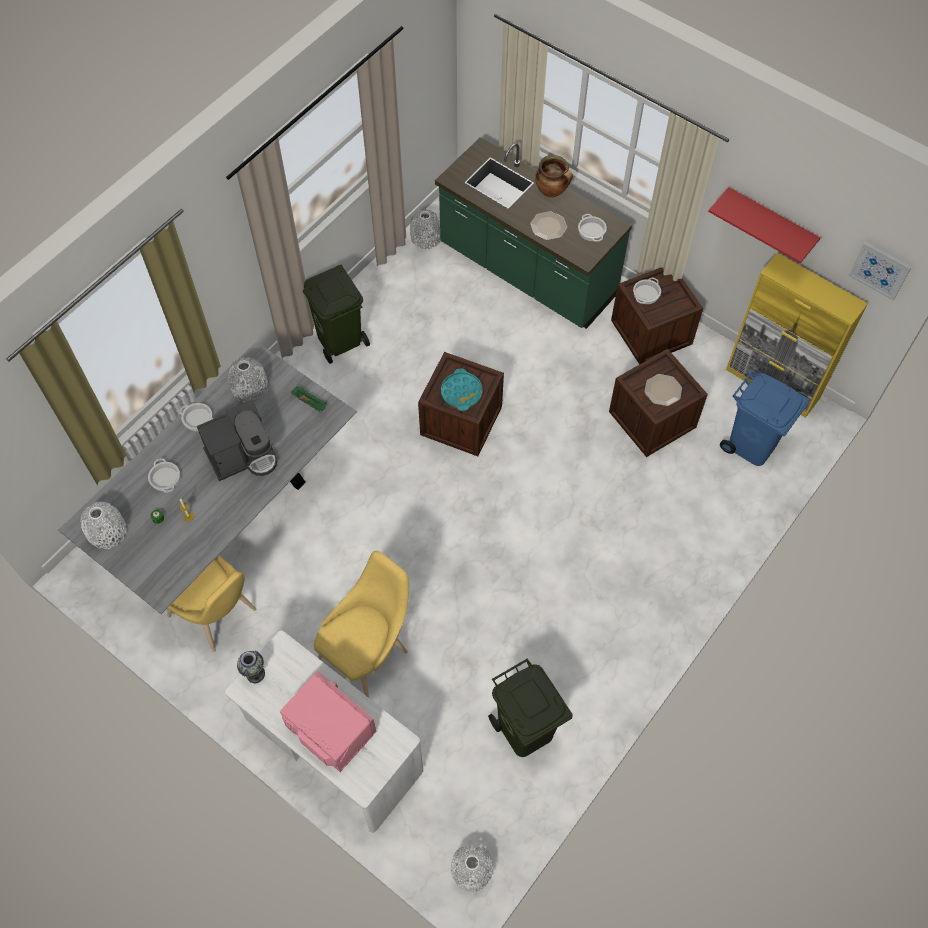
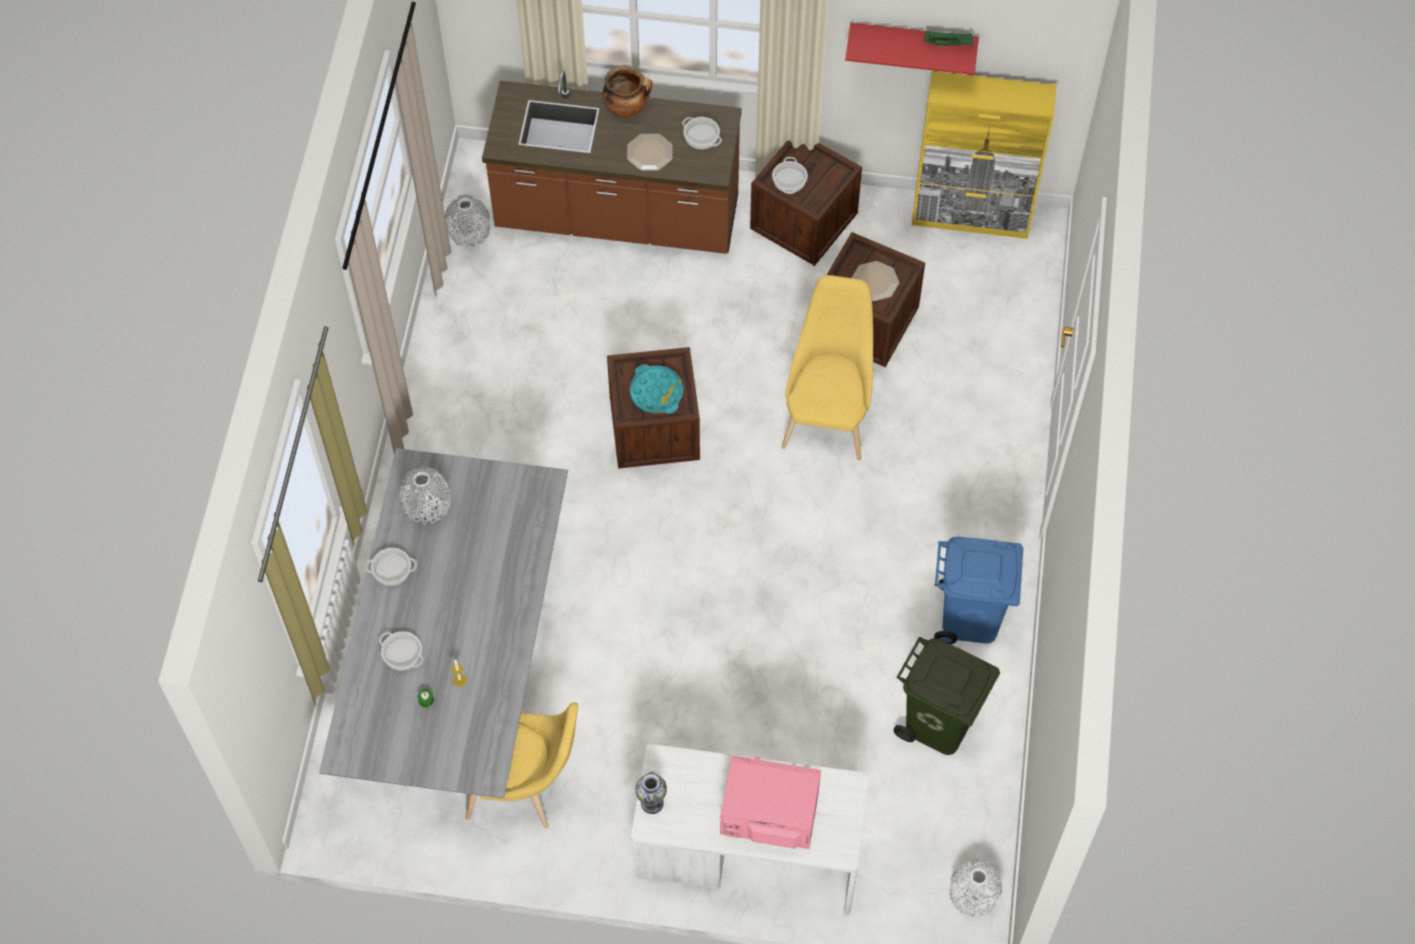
camera: 30 degrees left, 0 degrees up
(107, 532) = (378, 744): white vase -> none
(243, 456) = (474, 583): coffee machine -> none
(310, 403) = (508, 486): green tray -> green tray (948, 44)
(340, 339) = (449, 403): green trash can -> none
(368, 652) = (719, 735): yellow chair -> yellow chair (828, 415)
(527, 272) = (617, 217): green counter -> brown counter
(751, 445) = (989, 297): blue trash can -> blue trash can (970, 619)
(880, 270) = (1058, 45): picture -> none

